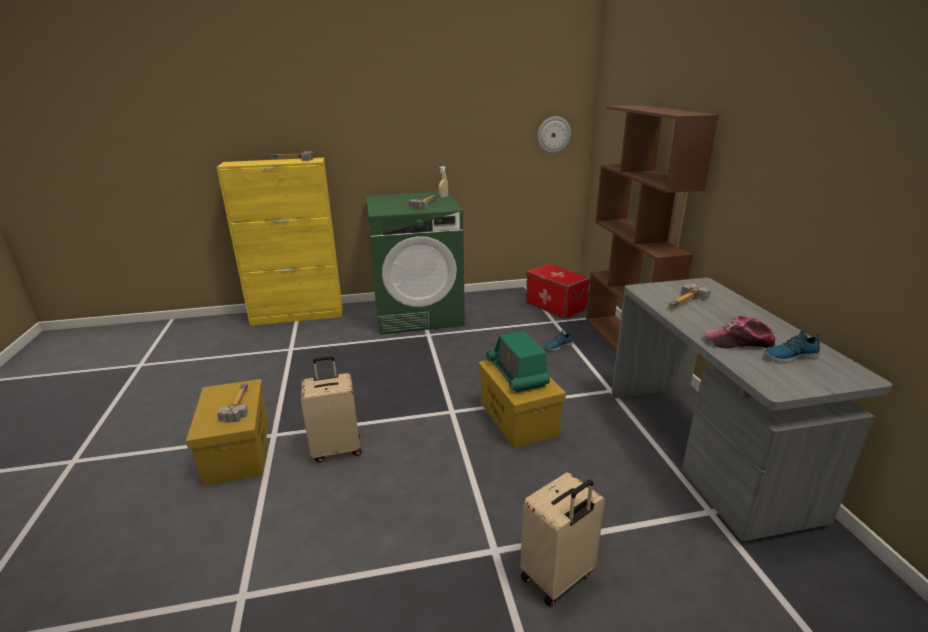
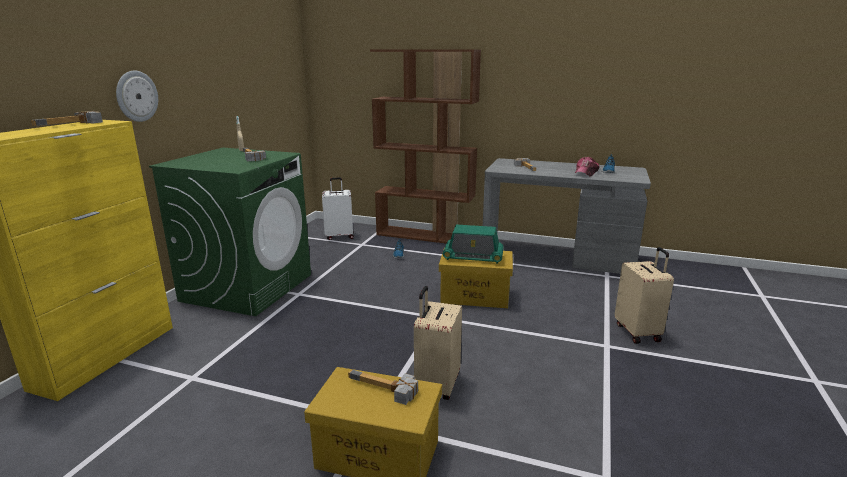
camera: 60 degrees left, 5 degrees down
(553, 134) = (285, 82): wall clock -> wall clock (136, 96)
(556, 306) = (339, 236): storage box -> white suitcase

